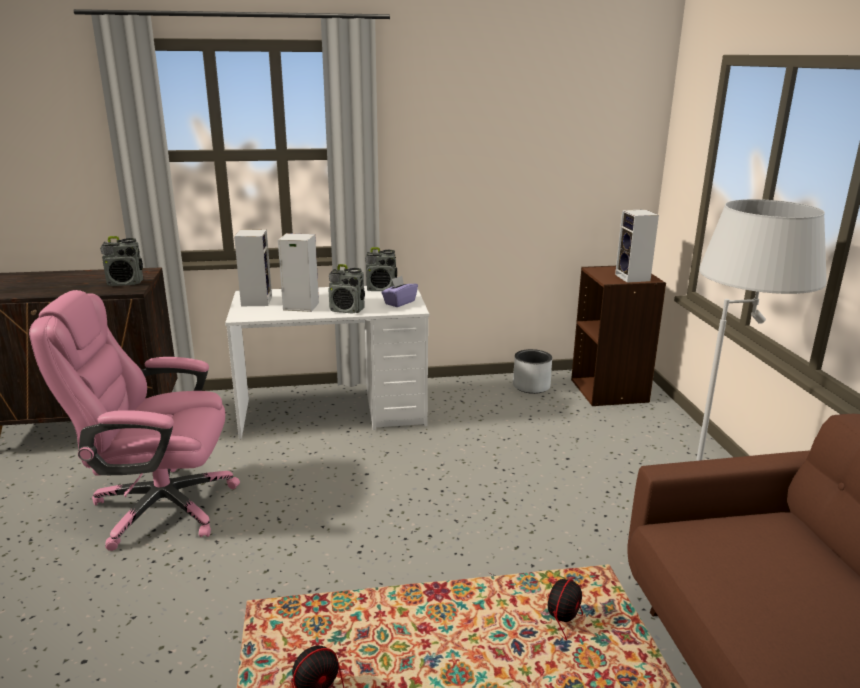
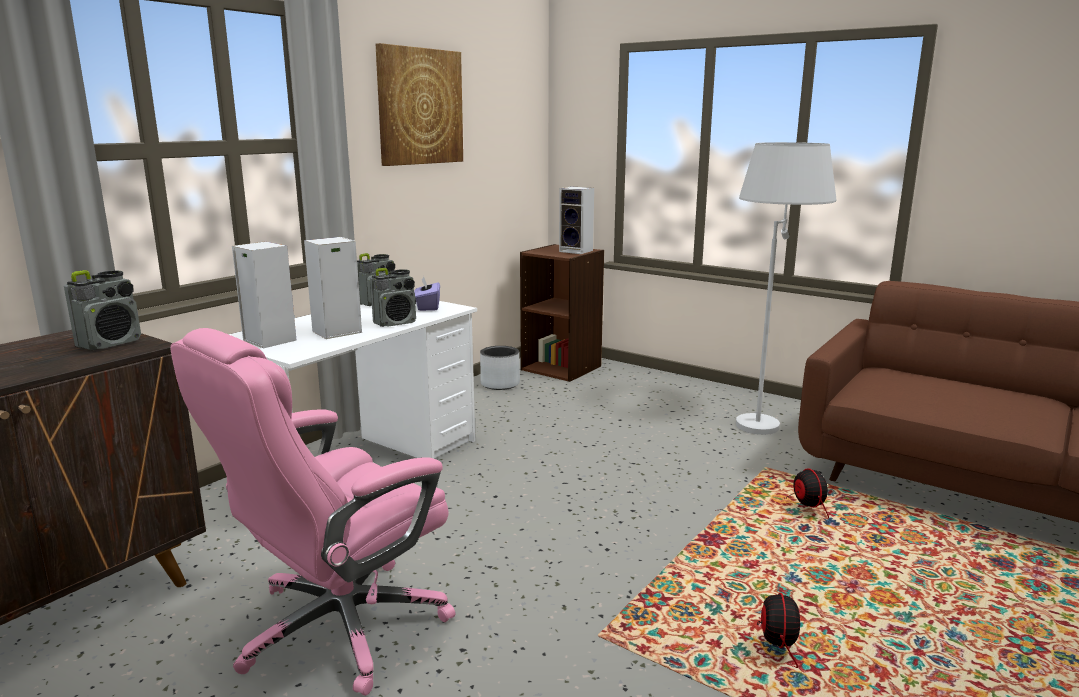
camera: 45 degrees left, 5 degrees down
(477, 121) = (420, 107): none -> picture

